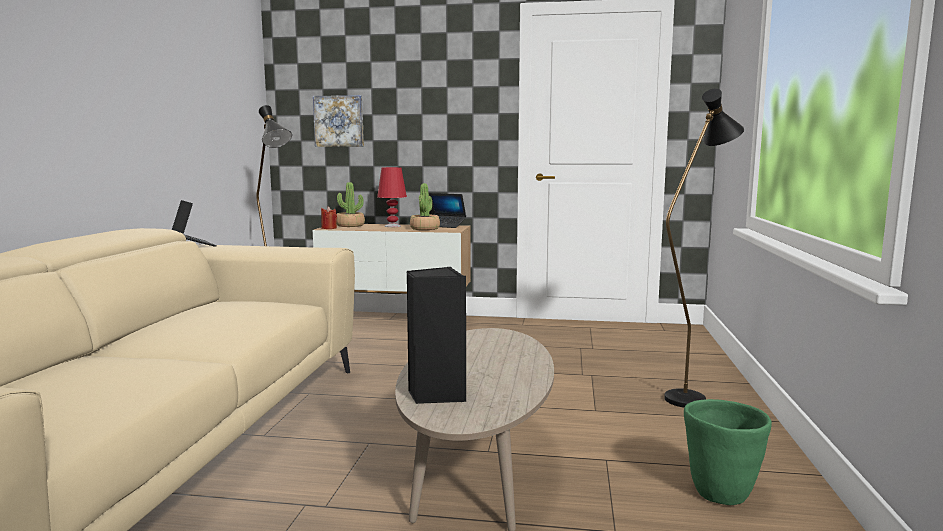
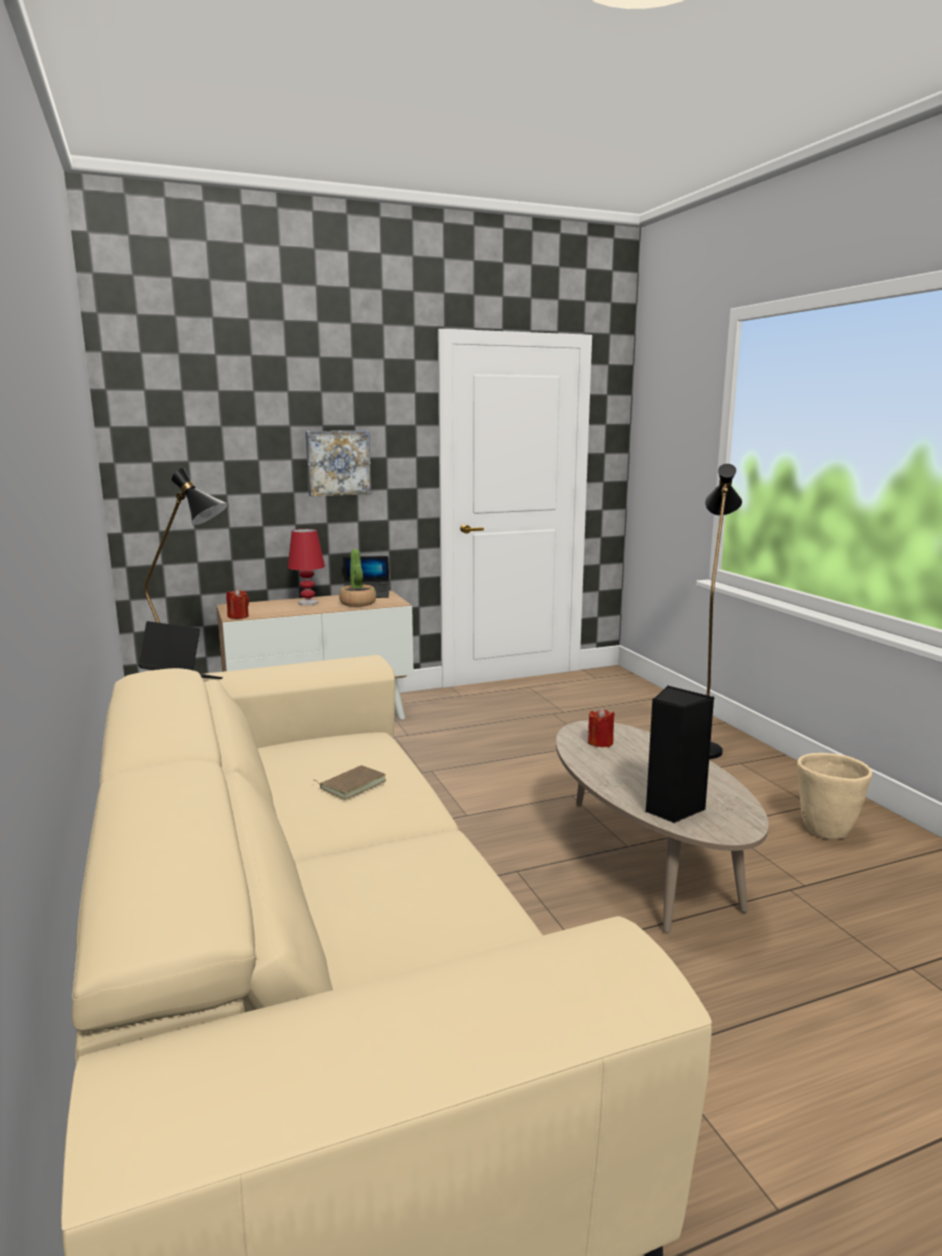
camera: 30 degrees left, 5 degrees up
(215, 324) = (352, 784): none -> brown book
(339, 121) = (213, 470): picture -> picture (338, 463)
(350, 225) = (252, 608): potted plant -> none
(480, 343) = (600, 742): none -> red candle
(720, 493) = (825, 830): green planter -> beige planter

